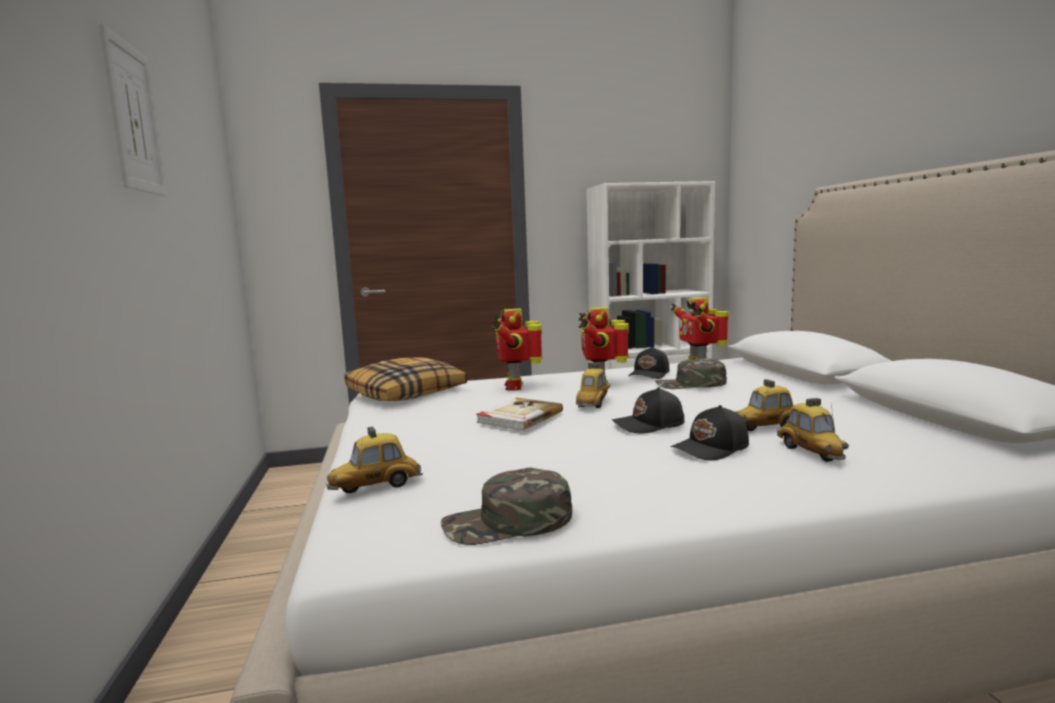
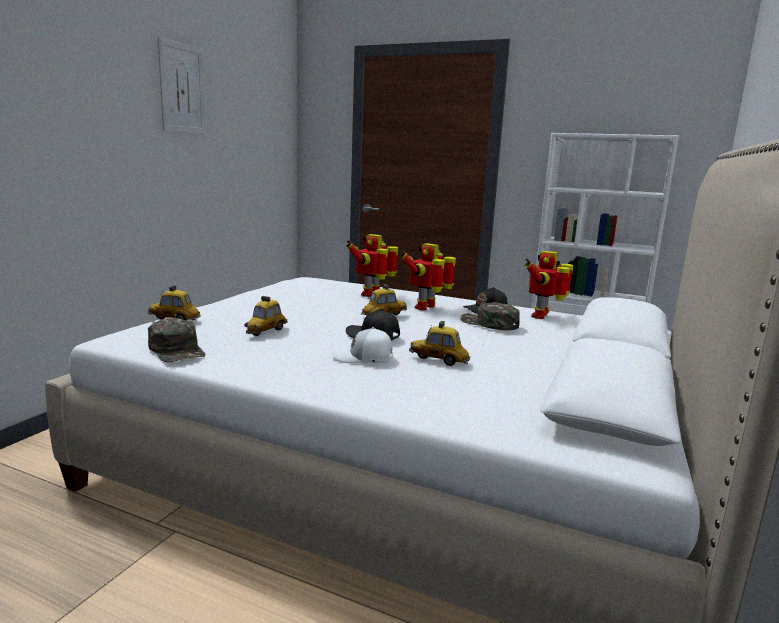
camera: 35 degrees right, 5 degrees up
(406, 393) = (310, 283): pillow -> none
(508, 523) = (177, 350): green cap -> green cap turned 150 degrees counterclockwise
(519, 417) = (319, 310): book -> none
(711, 449) = (363, 358): black cap -> white cap
(811, 453) = (411, 380): toy car -> toy car (266, 331)

